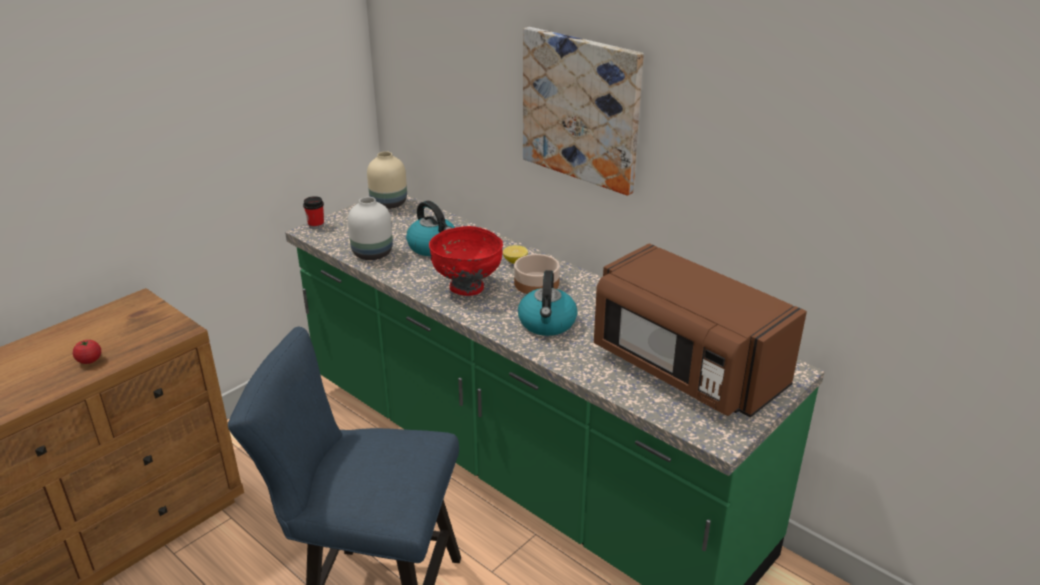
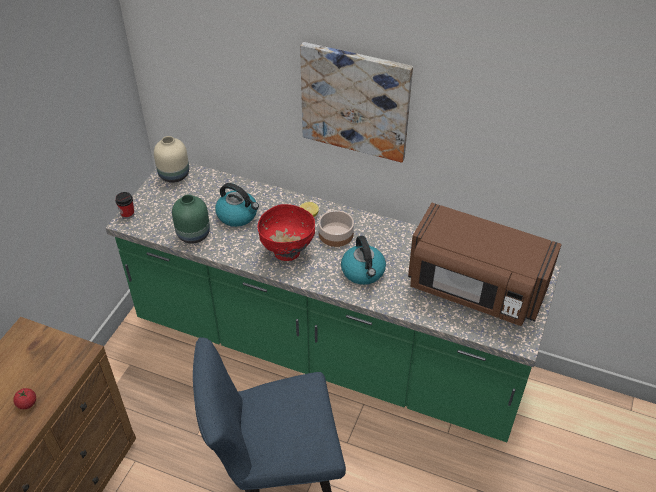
camera: 20 degrees left, 15 degrees up
(373, 254) = (194, 234): white vase -> green vase

